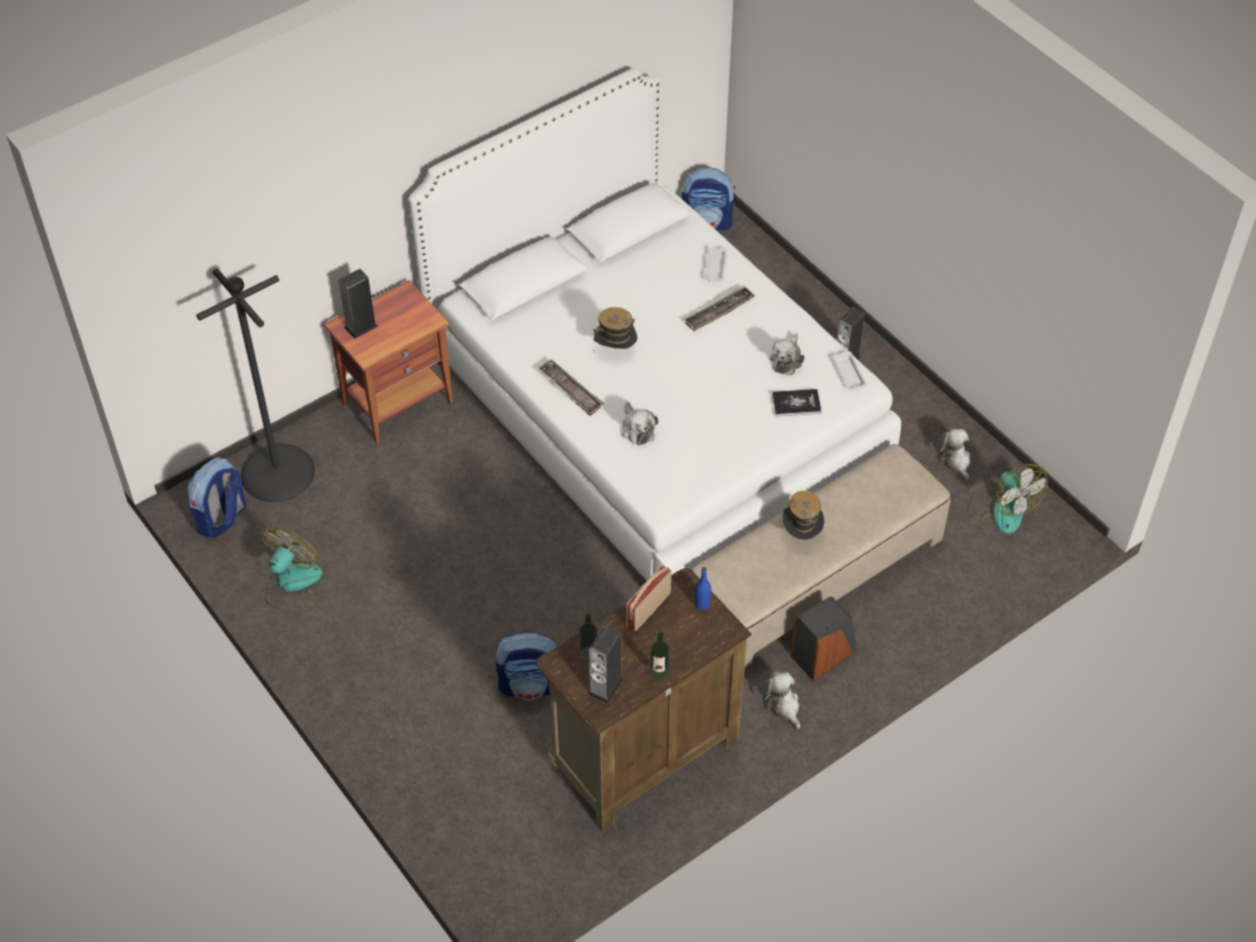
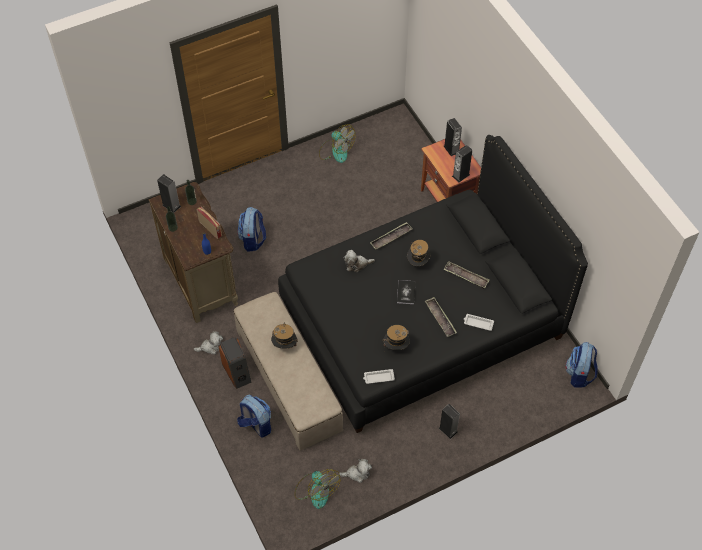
camera: 100 degrees right, 5 degrees up
(221, 519) = (382, 126): backpack -> backpack (256, 424)
(278, 473) = (408, 148): black clothes rack -> none
(420, 309) = (461, 175): none -> speaker
(629, 288) = (466, 276): none -> tray
(653, 413) = (421, 319): white bed -> black bed
(786, 360) = (396, 347): plush toy -> hat
(796, 403) = (360, 345): book -> book (406, 292)
(1001, 508) = (316, 490): fan -> fan turned 105 degrees counterclockwise

